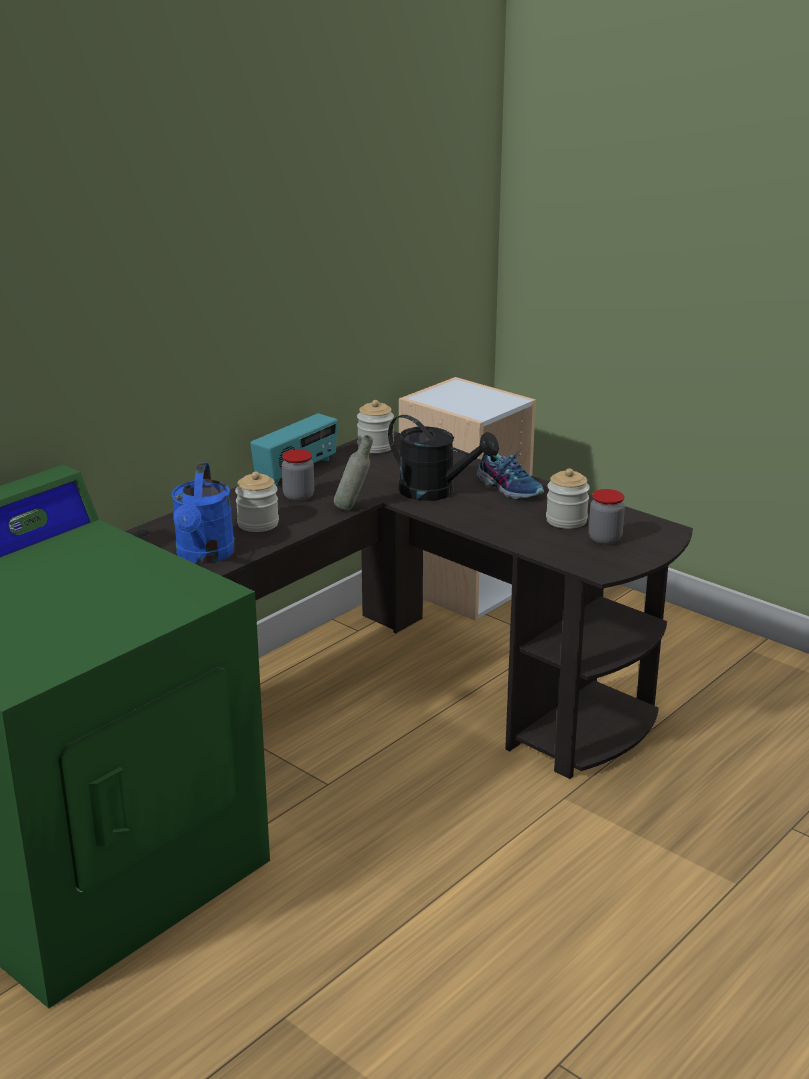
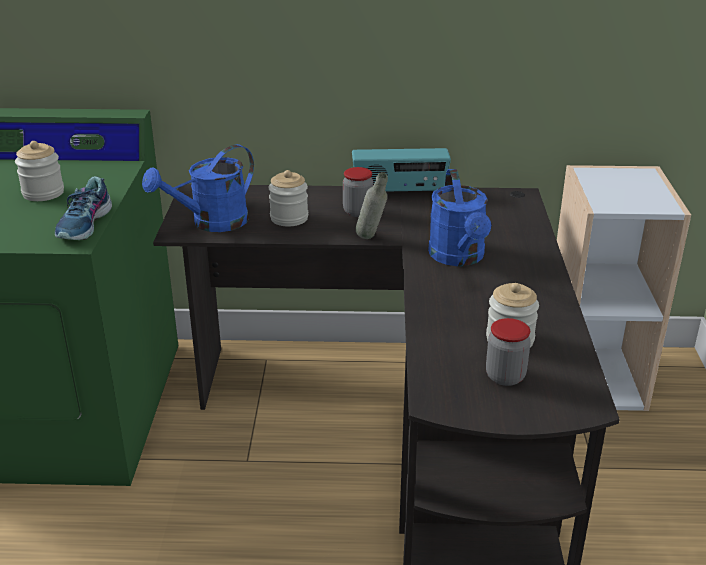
camera: 50 degrees right, 5 degrees up
(375, 447) = (494, 200): jar -> jar (43, 193)
(436, 492) = (459, 258): black watering can -> blue watering can
(510, 488) = (527, 285): shoe -> shoe (85, 224)

